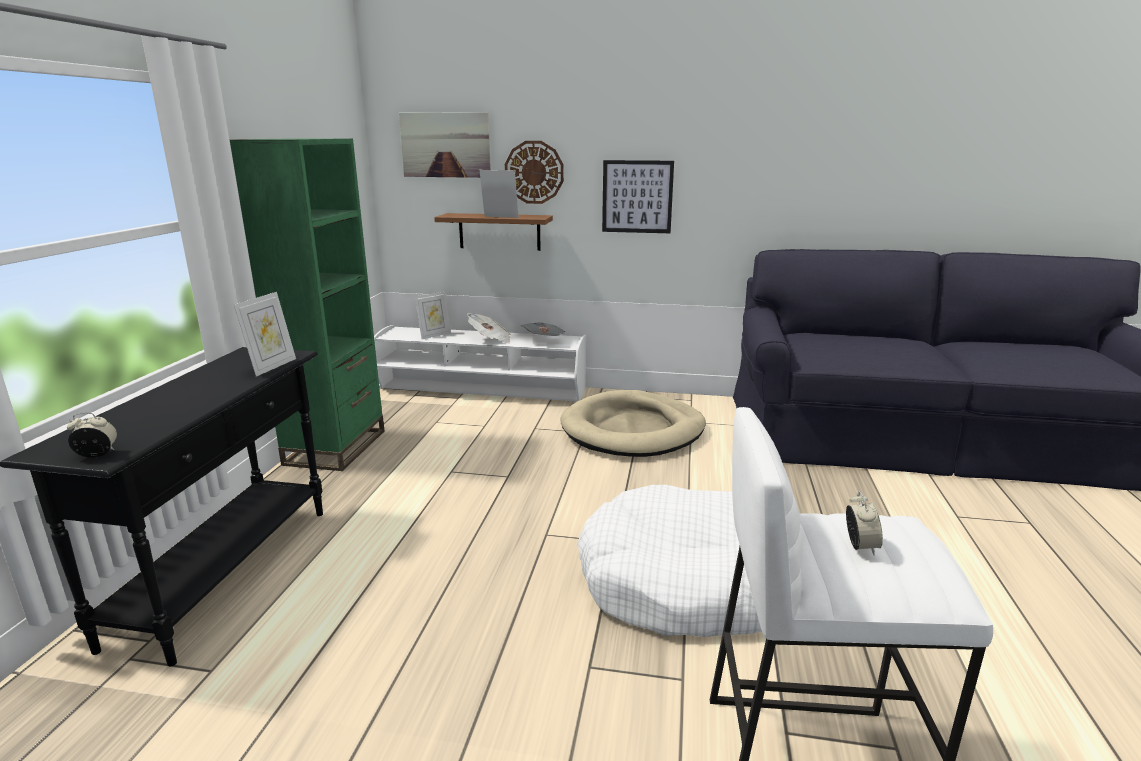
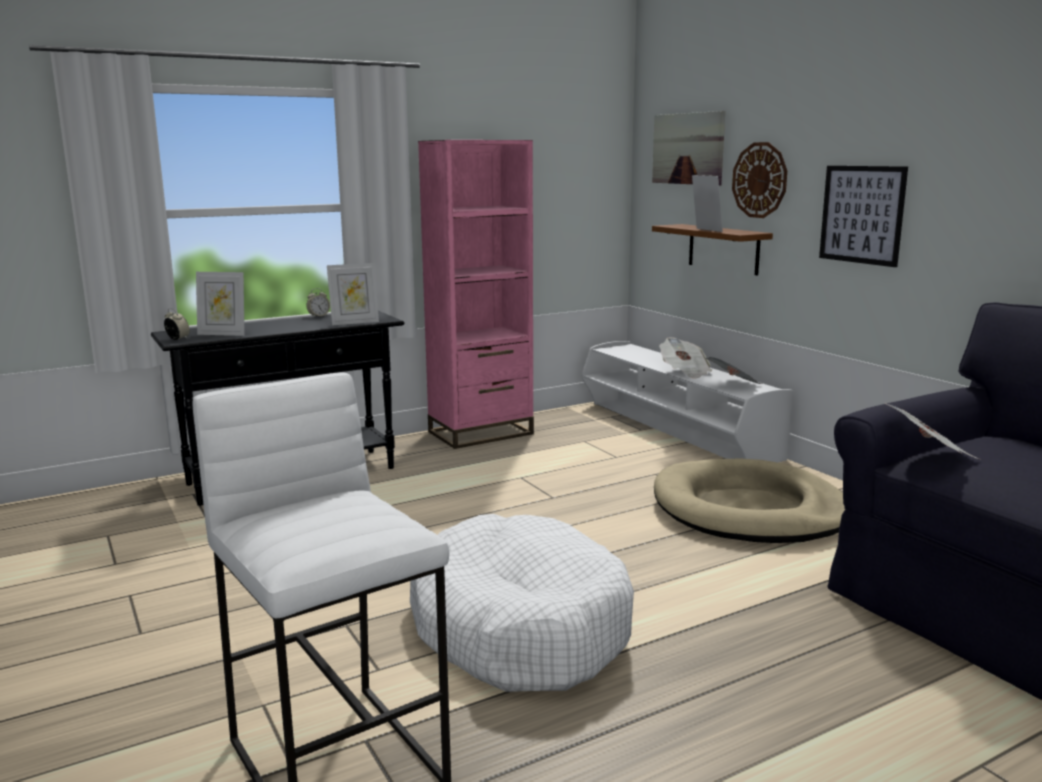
camera: 50 degrees right, 5 degrees down
(336, 447) = (481, 433): green bookcase -> pink bookcase
(434, 335) = (645, 357): picture frame -> picture frame (223, 334)
(814, 353) = (929, 454): none -> newspaper
(860, 546) = (318, 514): alarm clock -> alarm clock (318, 316)

